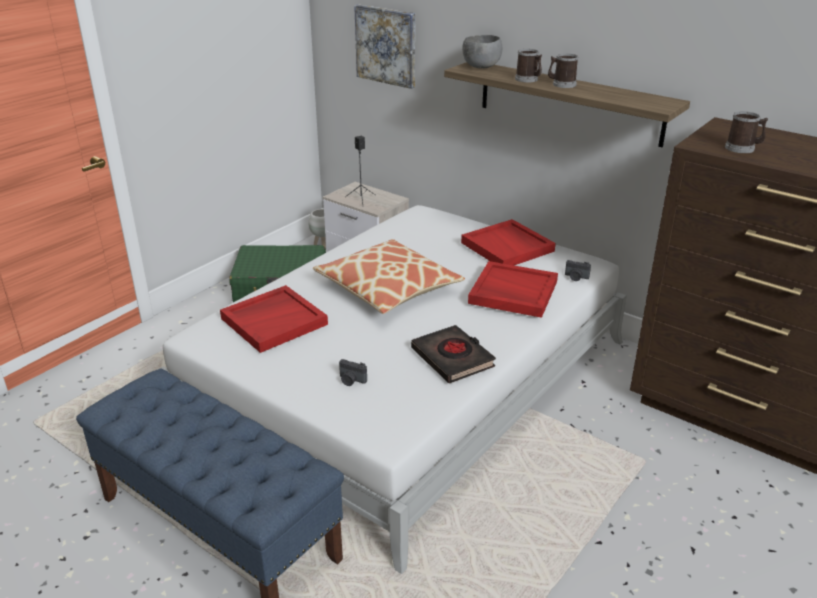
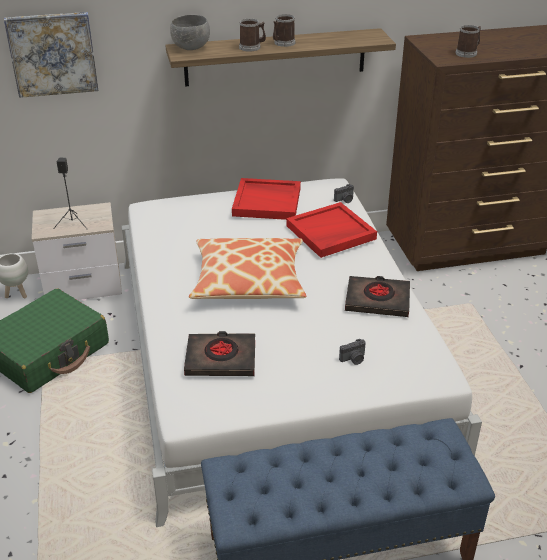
camera: 50 degrees left, 5 degrees up
(274, 321) = (221, 359): red tray -> black book

